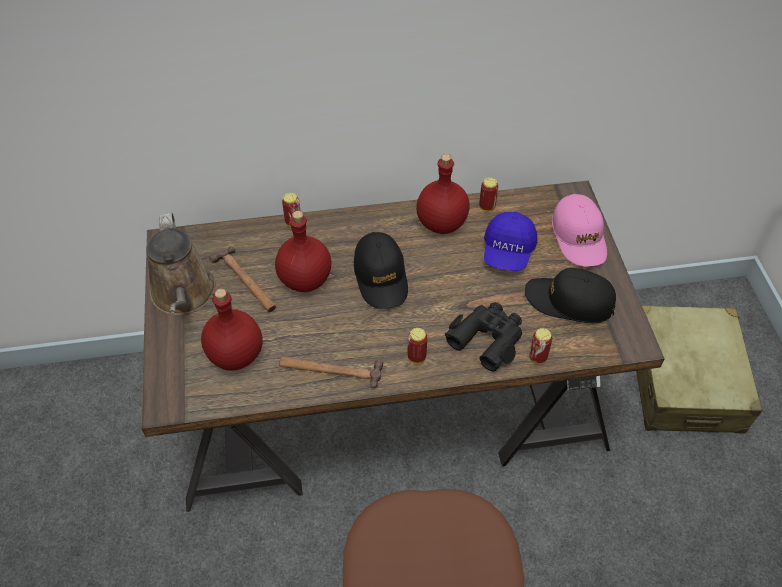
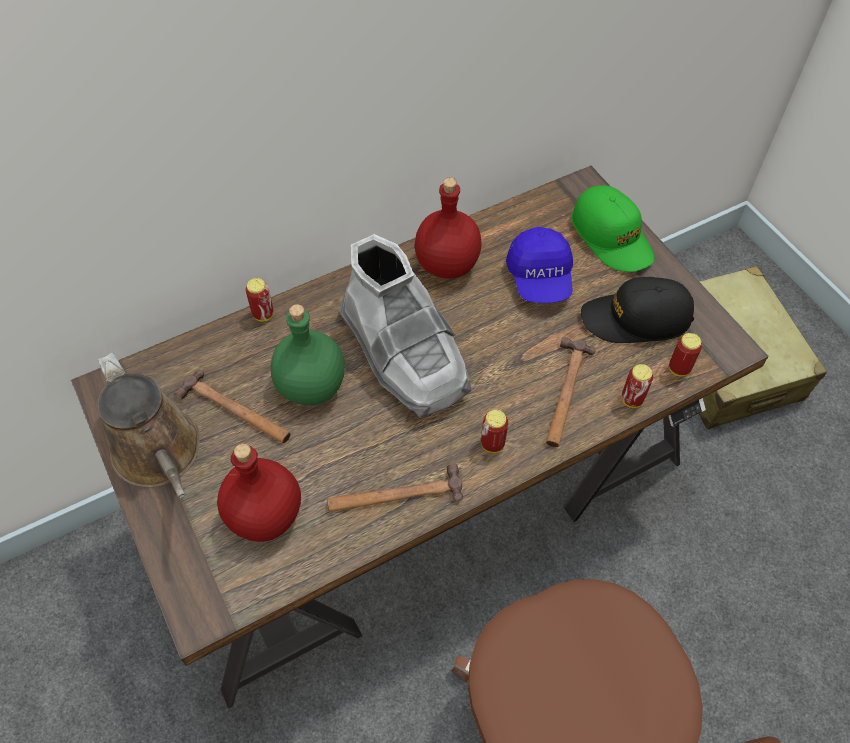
camera: 20 degrees left, 5 degrees up
(306, 279) = (312, 385): red bottle -> green bottle
(381, 277) = (404, 353): black cap -> grey boot
(487, 207) = (491, 229): can -> can (679, 369)
(487, 338) = (564, 393): black binoculars -> hammer
(579, 237) = (612, 237): pink cap -> green cap

